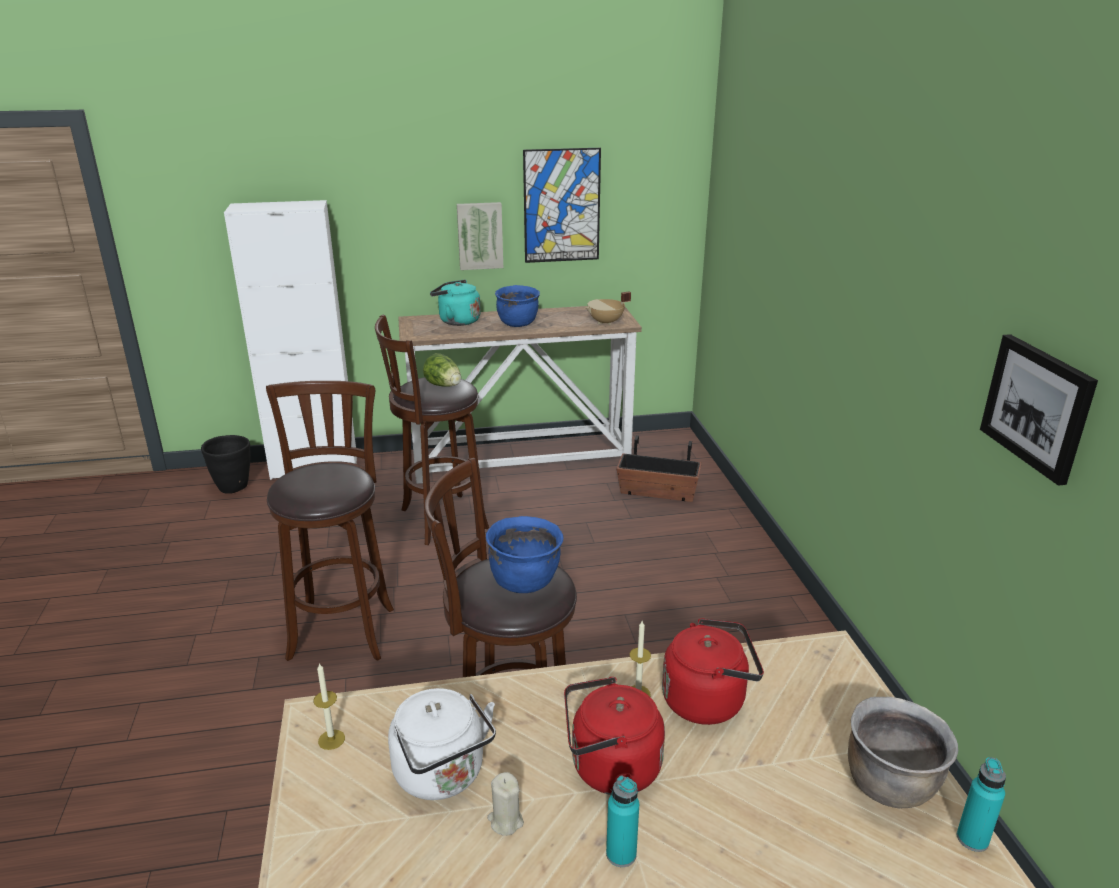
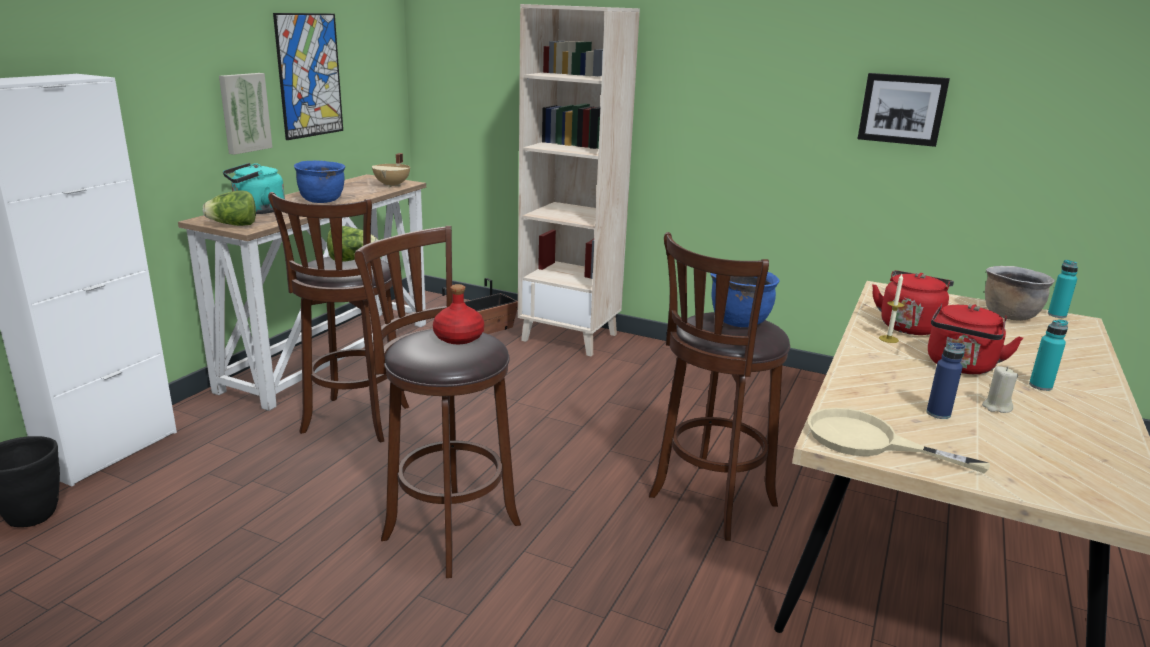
camera: 55 degrees left, 5 degrees down
(331, 739) = (867, 441): candle -> beige frying pan
(333, 480) = (459, 338): none -> red bottle
(414, 330) = (234, 225): none -> lettuce
(443, 776) = (938, 413): white kettle -> blue bottle
(722, 538) = (570, 337): none -> beige bookcase

